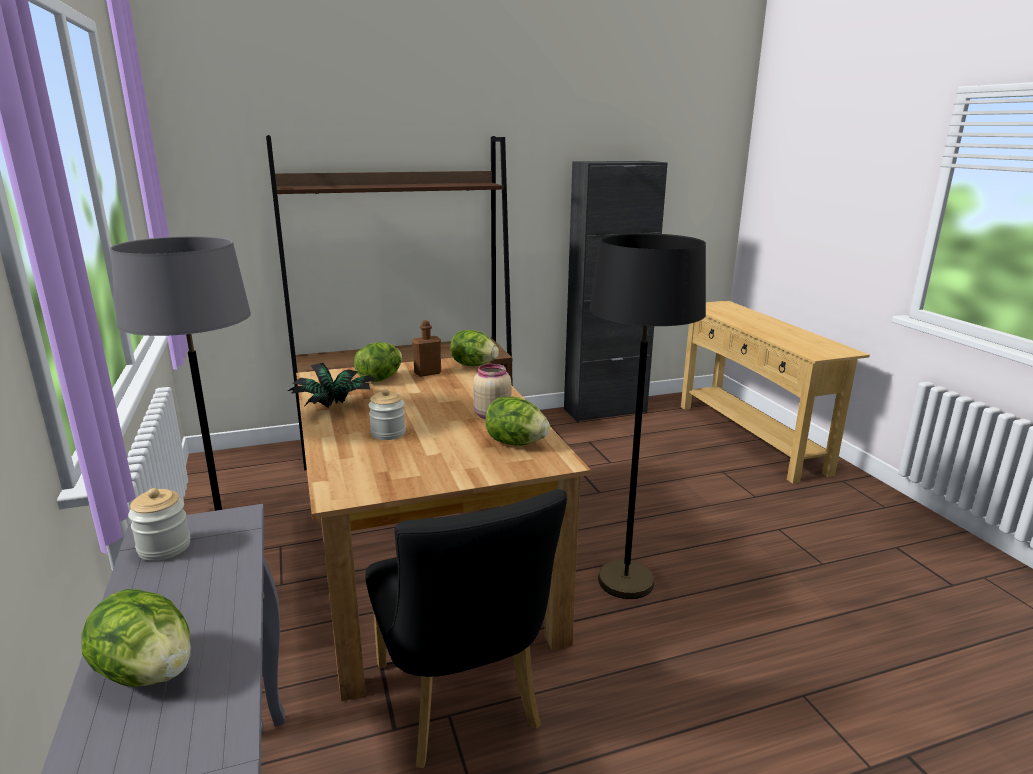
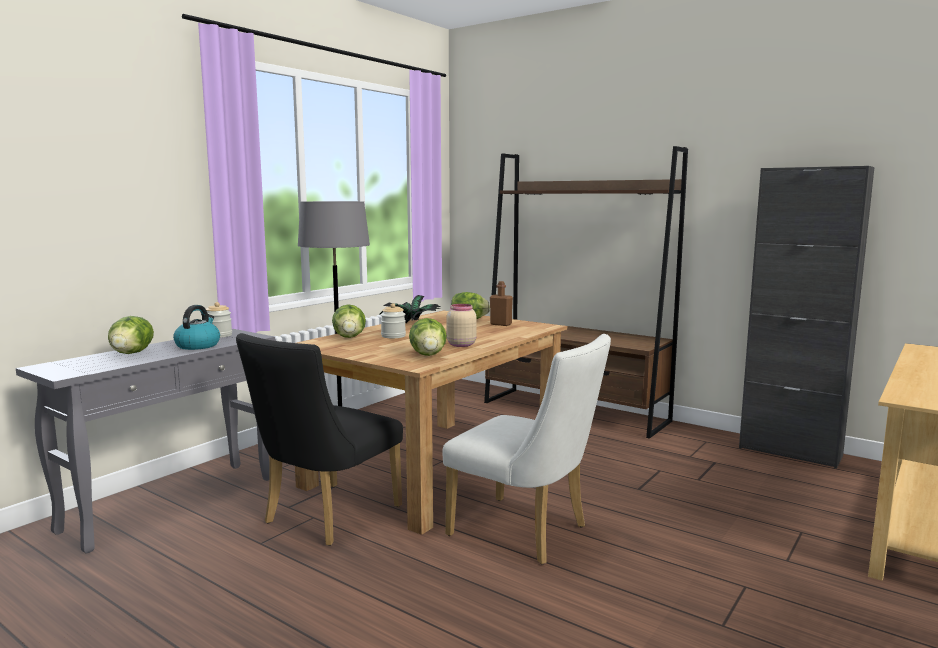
camera: 55 degrees right, 10 degrees down
(208, 583) = (198, 345): none -> kettle
(473, 365) = (540, 327): lettuce -> lettuce (349, 337)
(626, 581) = (527, 533): black floor lamp -> white chair

